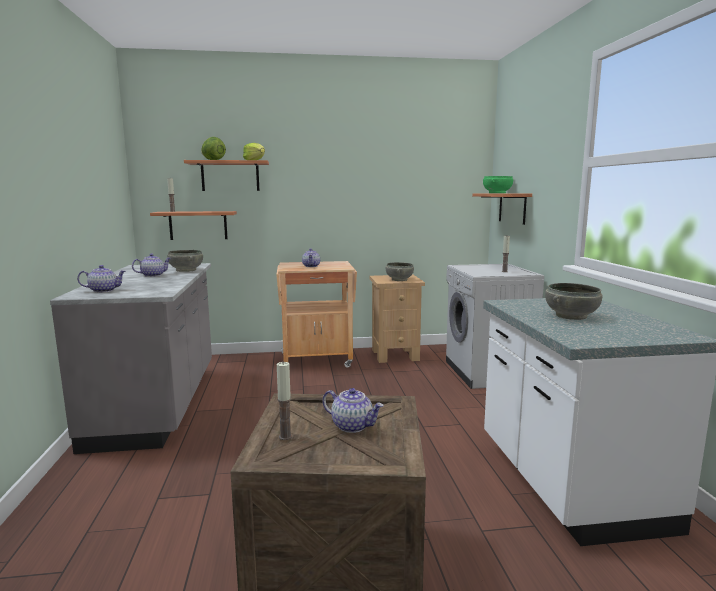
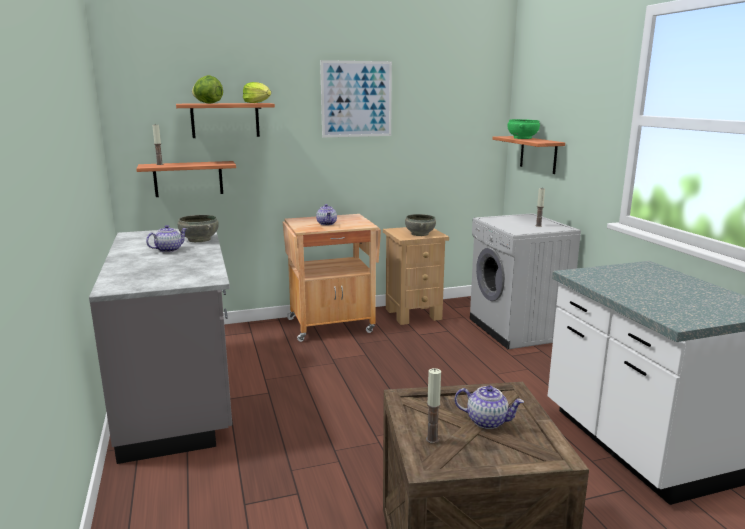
camera: 10 degrees left, 5 degrees up
(104, 290) = (138, 278): teapot -> none
(346, 159) = (356, 99): none -> picture
(570, 316) = (649, 289): grey bowl -> none

